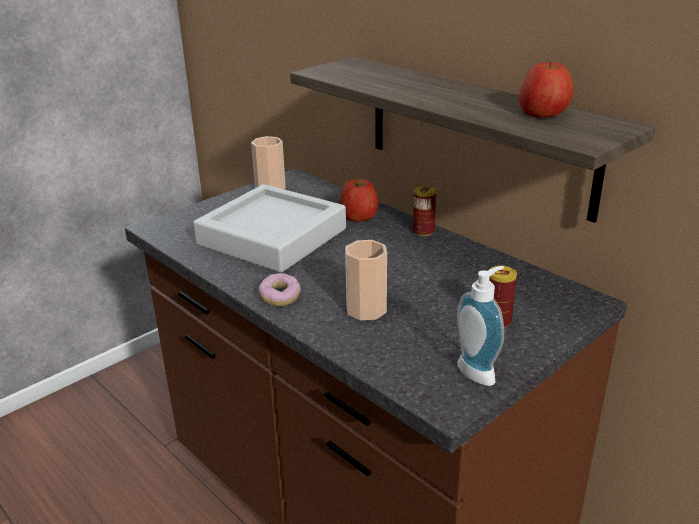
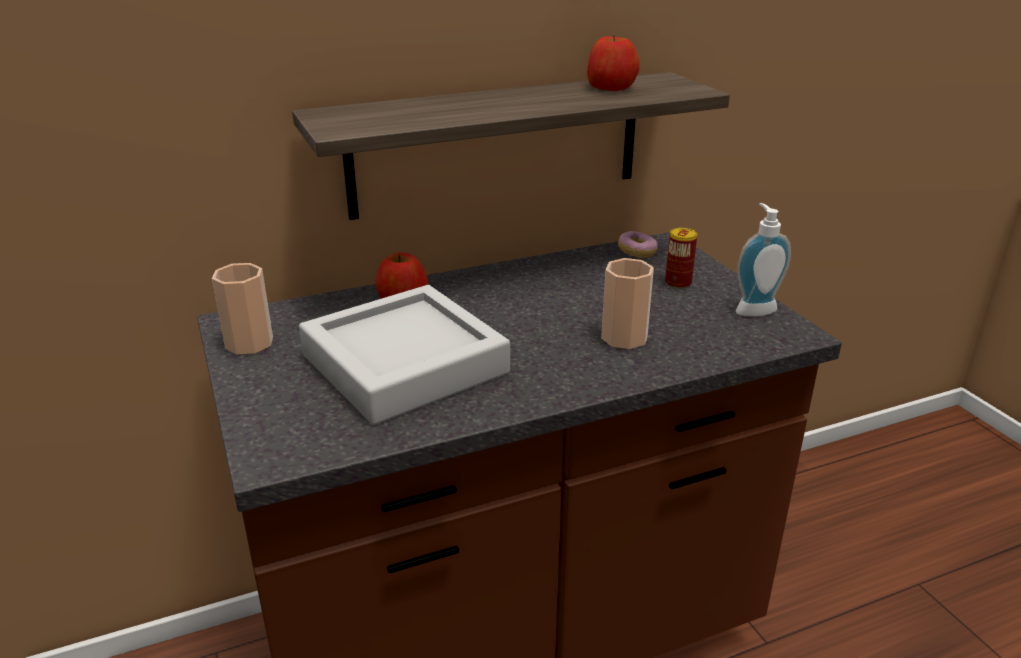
camera: 70 degrees left, 0 degrees up
(280, 298) = (568, 383): donut -> donut (637, 253)
(423, 231) = (478, 275): can -> none

